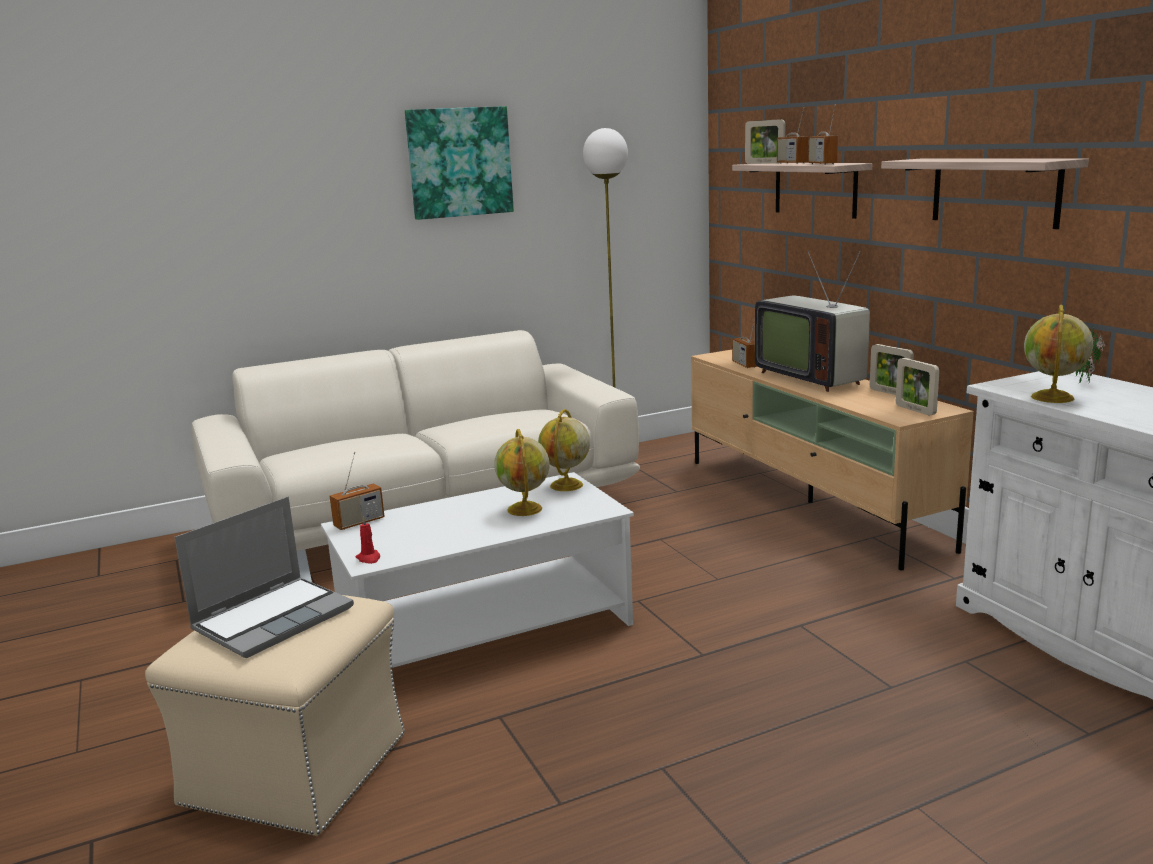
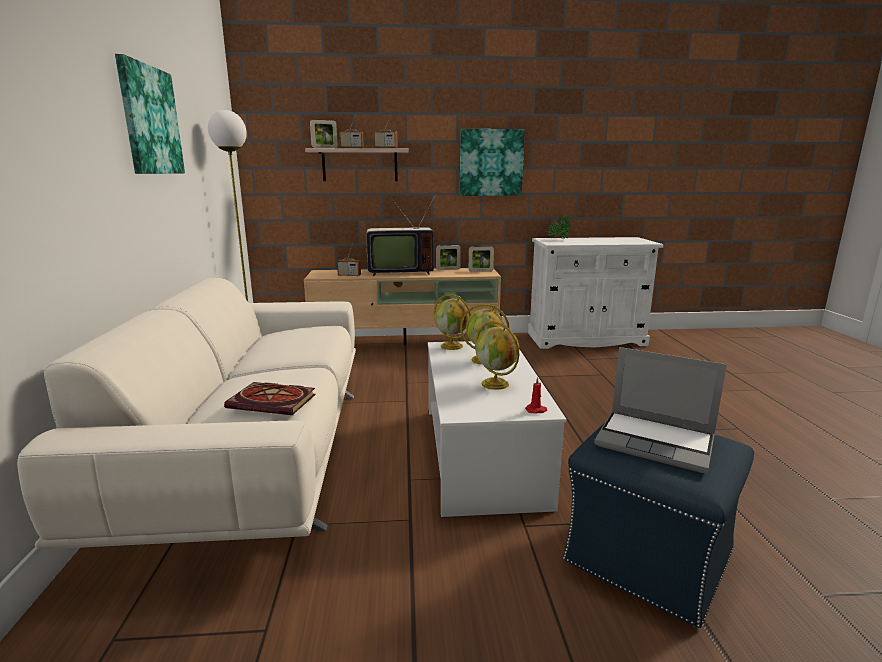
camera: 70 degrees left, 0 degrees up
(274, 618) = (656, 442): laptop -> laptop turned 150 degrees clockwise
(297, 768) = (646, 555): beige ottoman -> blue ottoman
(322, 453) = (274, 401): none -> book
(359, 522) = (456, 408): radio -> none
(994, 191) = (491, 162): shelf -> picture
(1053, 398) = (577, 243): globe -> globe (496, 384)

